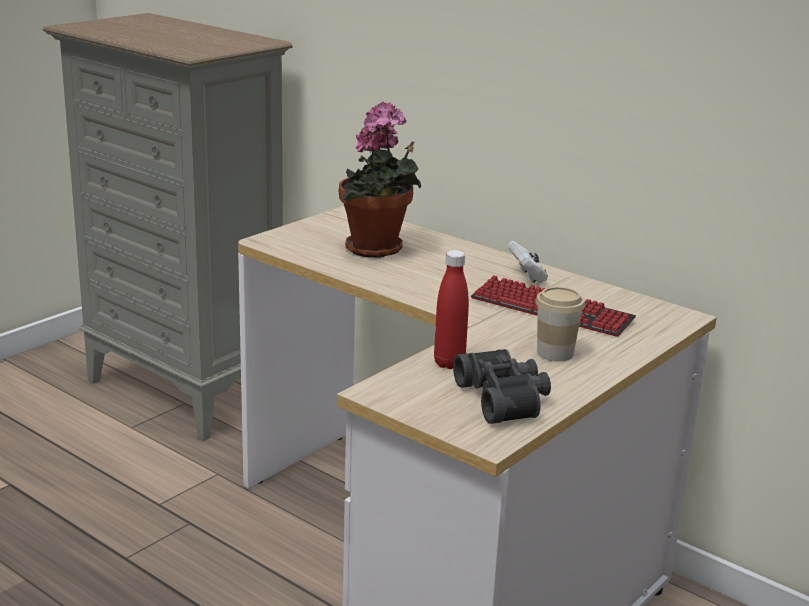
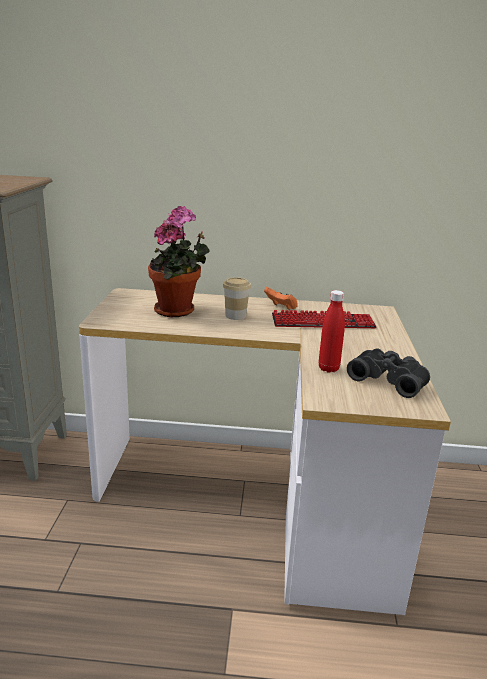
camera: 35 degrees left, 0 degrees up
(527, 277) = (281, 307): white game controller -> orange game controller
(555, 353) = (365, 346): cup -> cup (235, 316)

